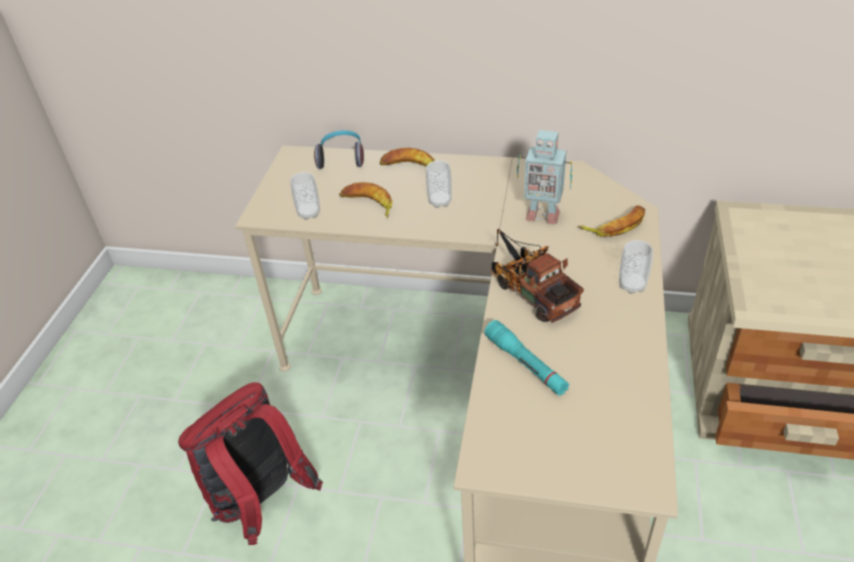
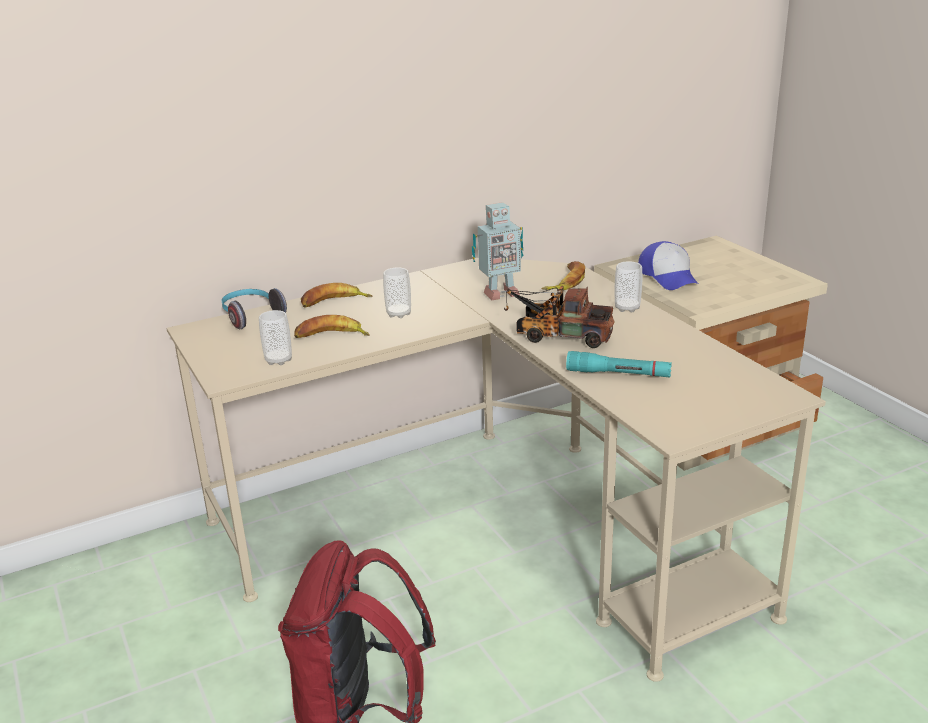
camera: 40 degrees left, 15 degrees down
(774, 248) = (669, 277): none -> cap

